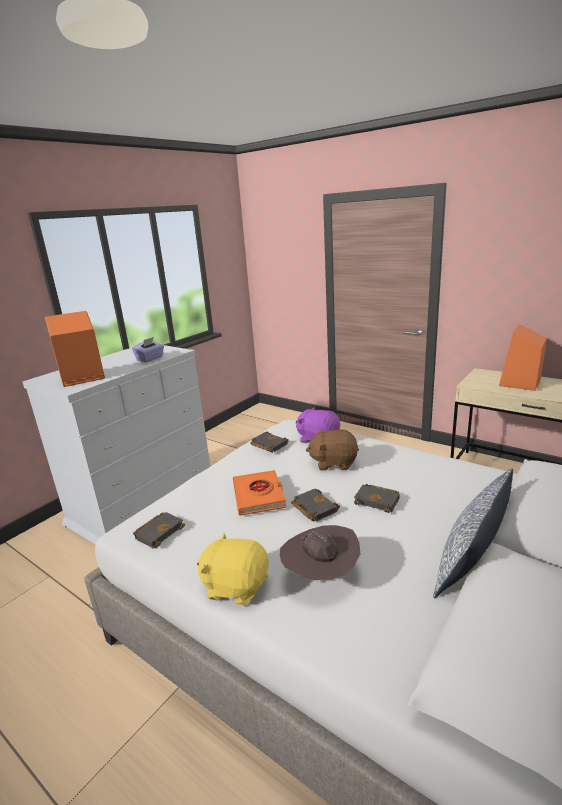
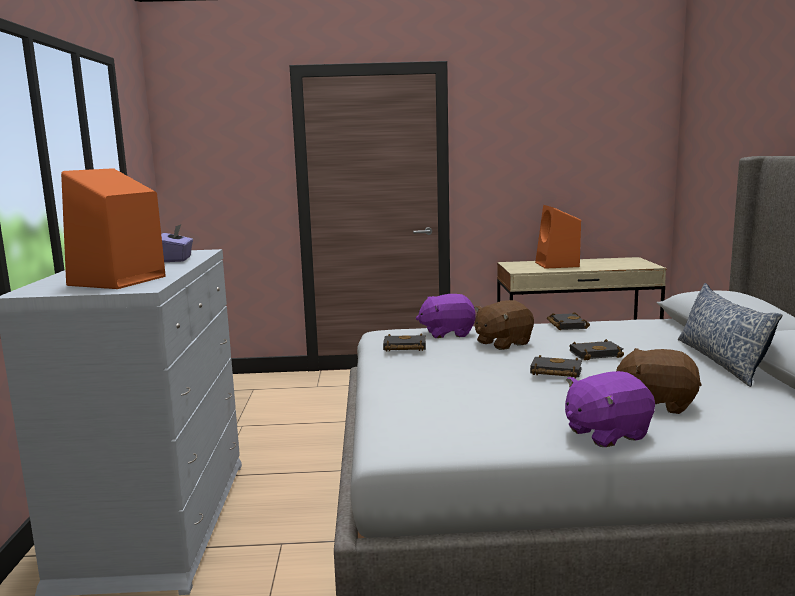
camera: 40 degrees left, 10 degrees down
(159, 531) = (437, 432): black book -> black book (565, 325)
(236, 586) = (606, 433): yellow plush toy -> purple plush toy
(259, 496) = (482, 381): orange book -> none
(321, 576) = (656, 403): brown hat -> brown plush toy

